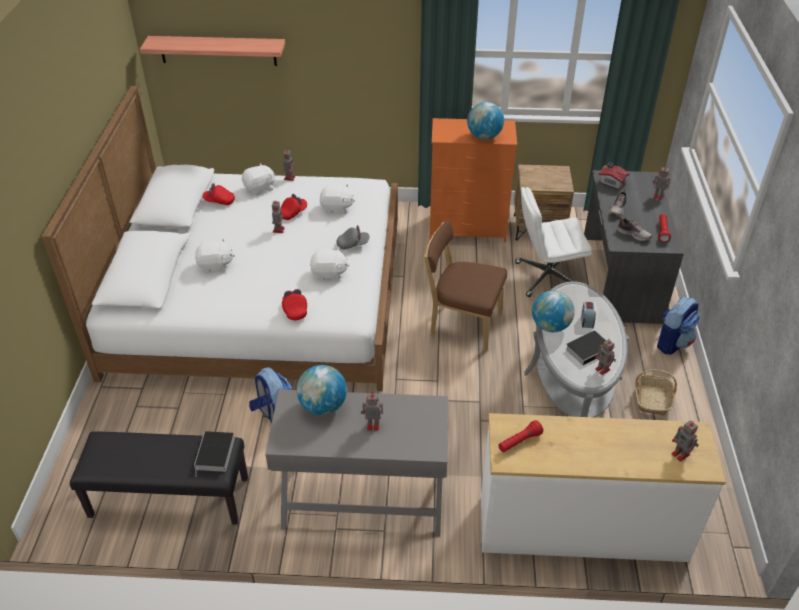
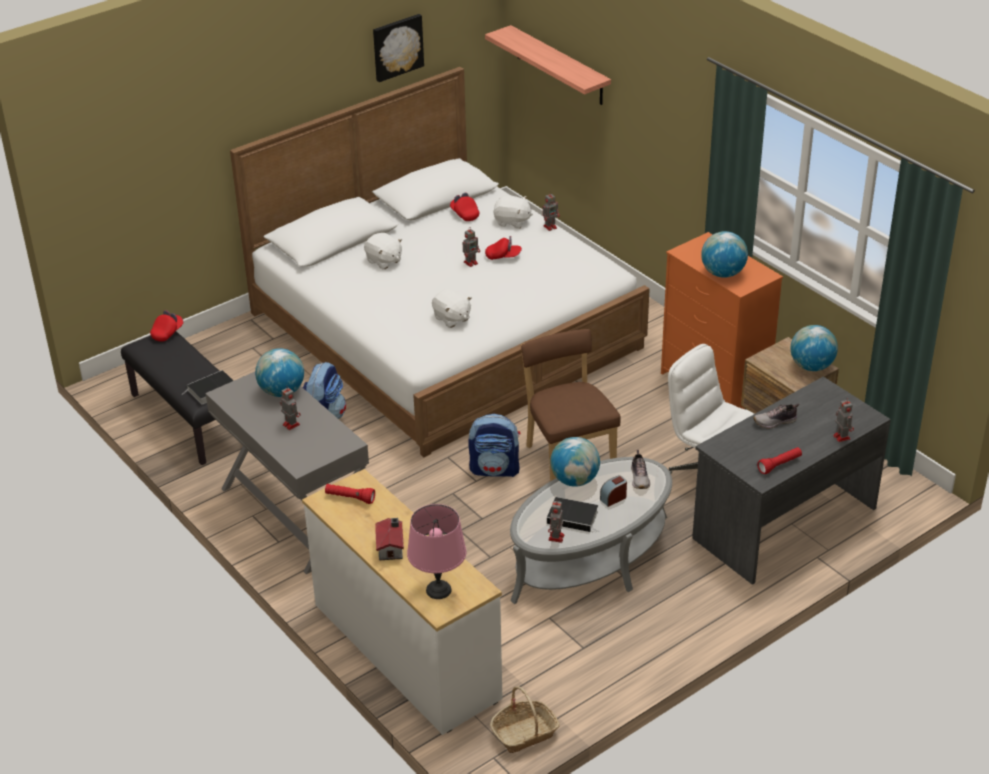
camera: 50 degrees right, 5 degrees down
(97, 81) = (397, 47): none -> picture
(295, 310) = (386, 328): red cap -> red cap (167, 333)
(336, 208) = (544, 273): white plush toy -> none
(353, 244) = (507, 308): grey cap -> none
(556, 173) = (811, 366): none -> globe
(612, 182) = (819, 398): toy house -> toy house (391, 547)
(633, 234) = (746, 449): shoe -> shoe (640, 478)
(652, 399) = (625, 625): basket -> basket (524, 733)
(672, 342) = (730, 603): backpack -> backpack (495, 469)
(681, 455) = (439, 590): toy robot -> pink table lamp

